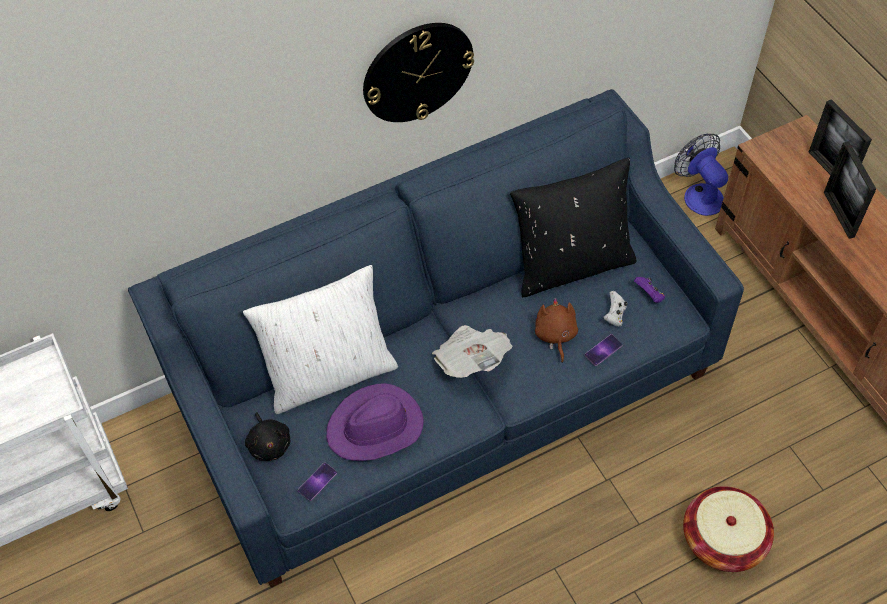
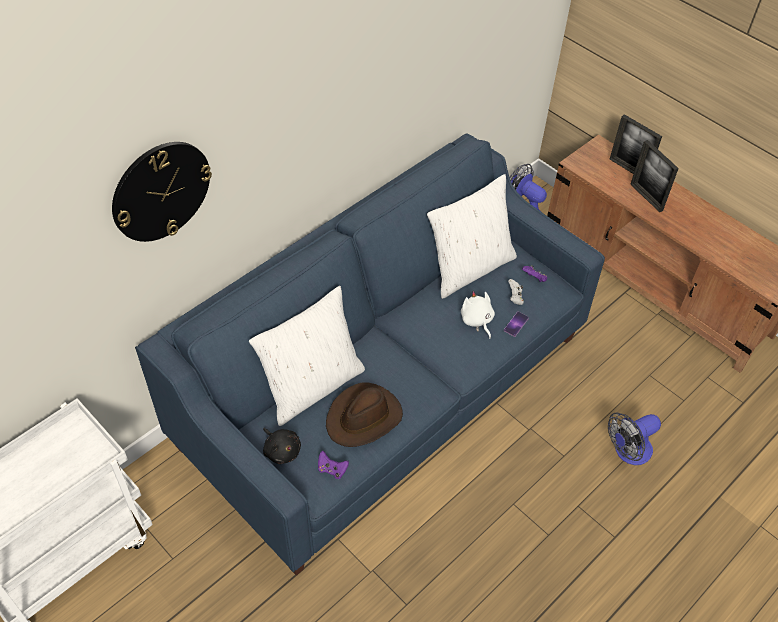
camera: 20 degrees left, 5 degrees down
(317, 481) = (332, 470): phone -> purple game controller
(376, 427) = (364, 418): purple hat -> brown hat
(417, 72) = (340, 131): wall clock -> wall clock (161, 191)
(471, 360) = (419, 352): newspaper -> none
(555, 335) = (477, 321): brown plush toy -> white plush toy
(571, 264) = (469, 268): black pillow -> white pillow
(723, 539) = (628, 452): basket -> fan

